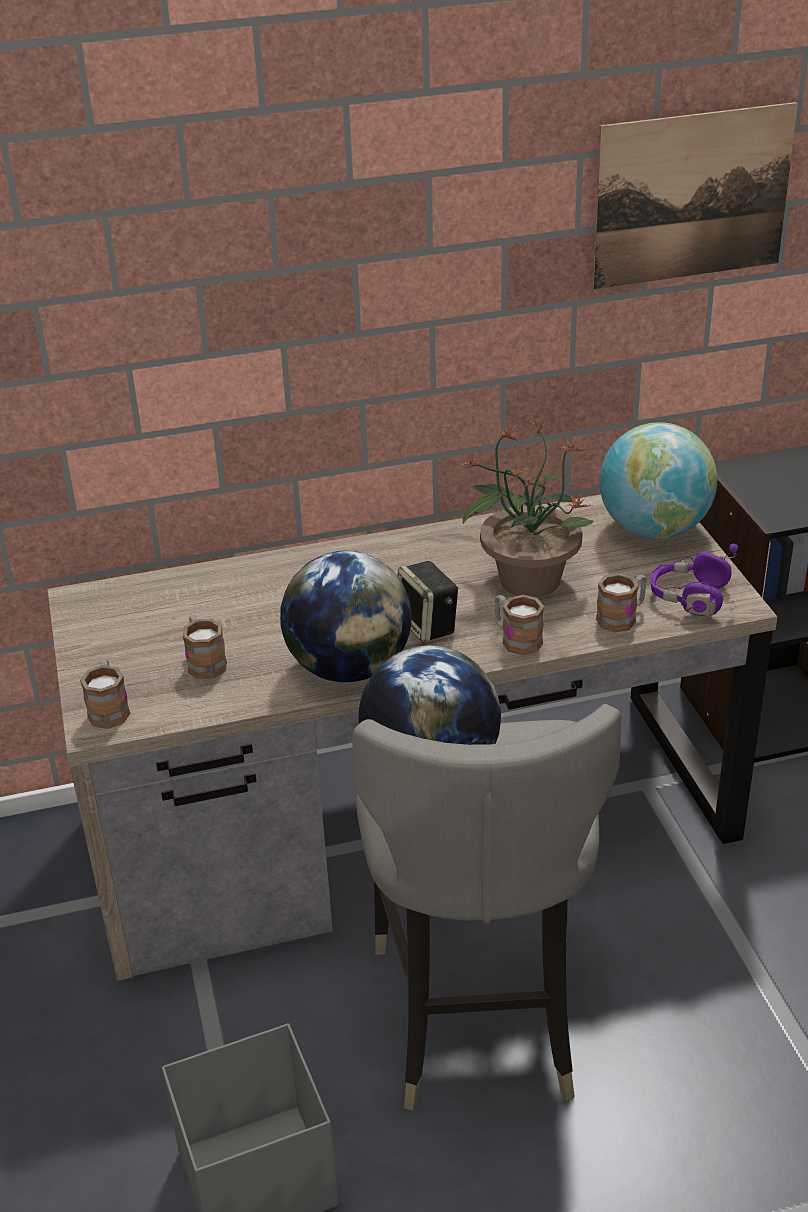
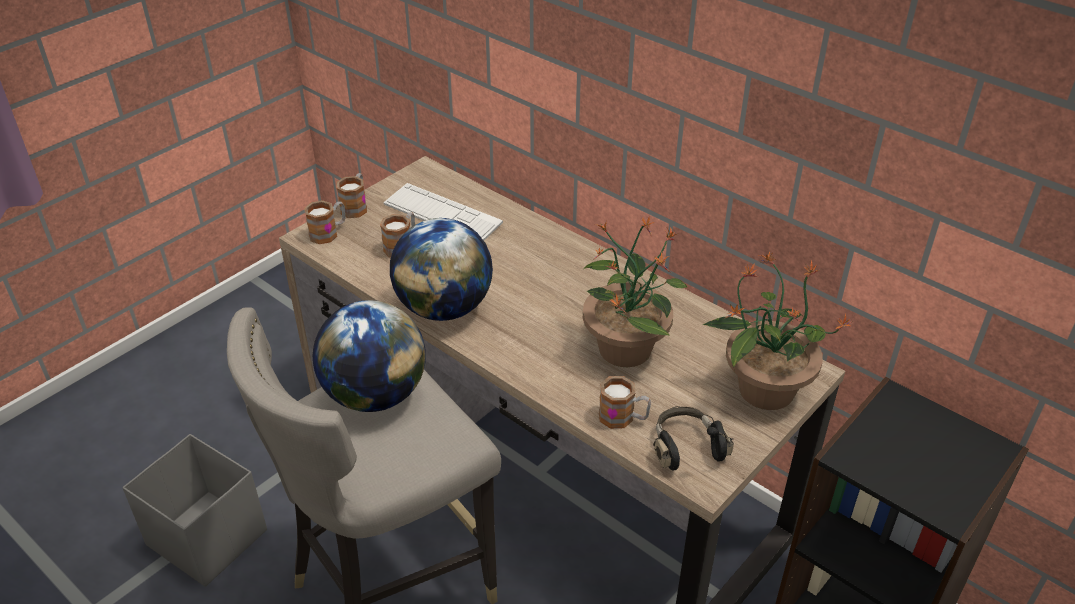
camera: 55 degrees right, 5 degrees up
(180, 614) = (442, 214): none -> keyboard
(428, 626) = (522, 322): speaker -> none
(516, 639) = (544, 372): mug -> mug (356, 206)
(653, 530) = (764, 389): globe -> potted plant
(689, 598) = (686, 447): purple headphones -> black headphones
(692, 196) = (927, 118): picture -> none

